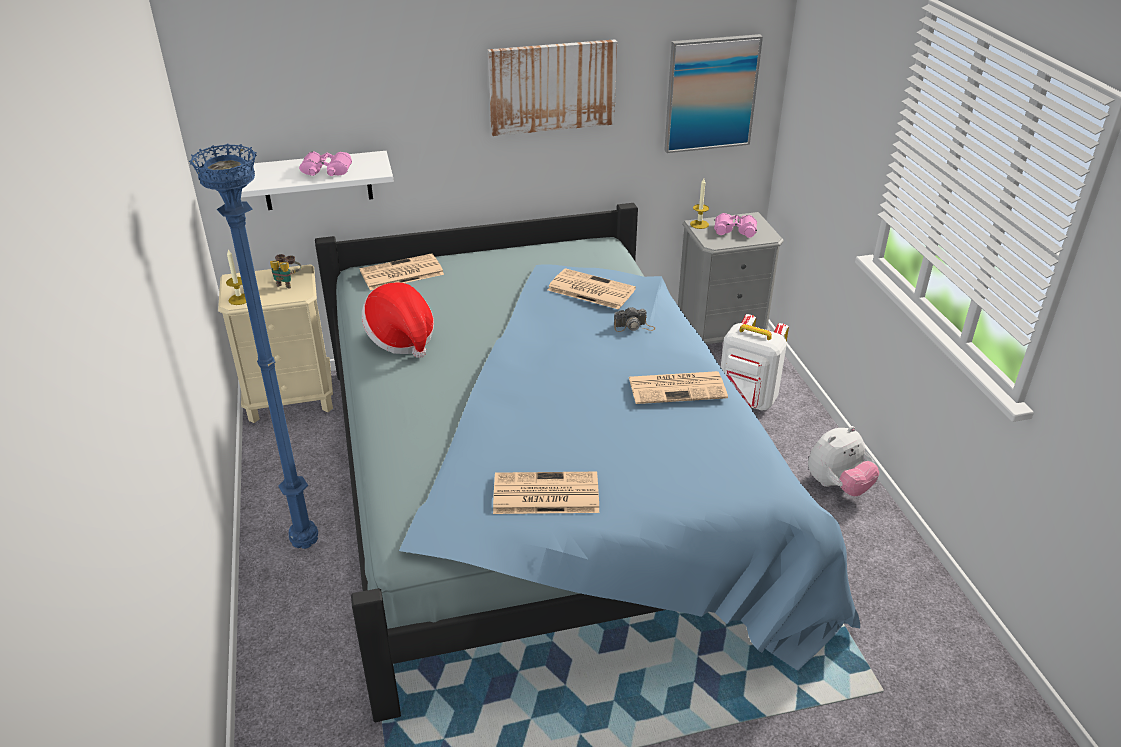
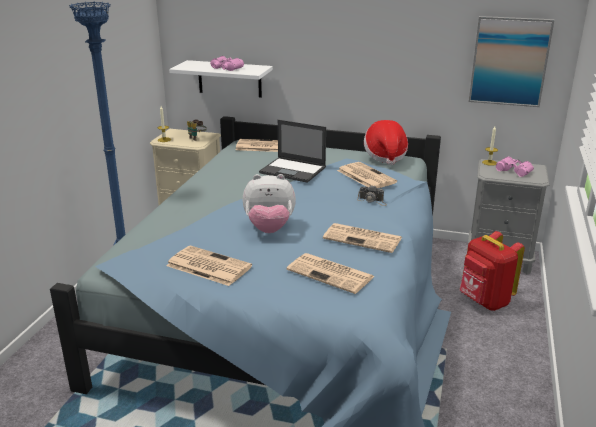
camera: 30 degrees right, 10 degrees down
(401, 338) = (224, 174): hat -> hat (385, 156)
(493, 306) = (293, 170): none -> laptop
(552, 87) = (386, 38): picture -> none
(691, 451) = (331, 274): none -> newspaper
(746, 400) = (484, 301): white backpack -> red backpack
(837, 486) = (511, 378): plush toy -> plush toy (269, 229)

